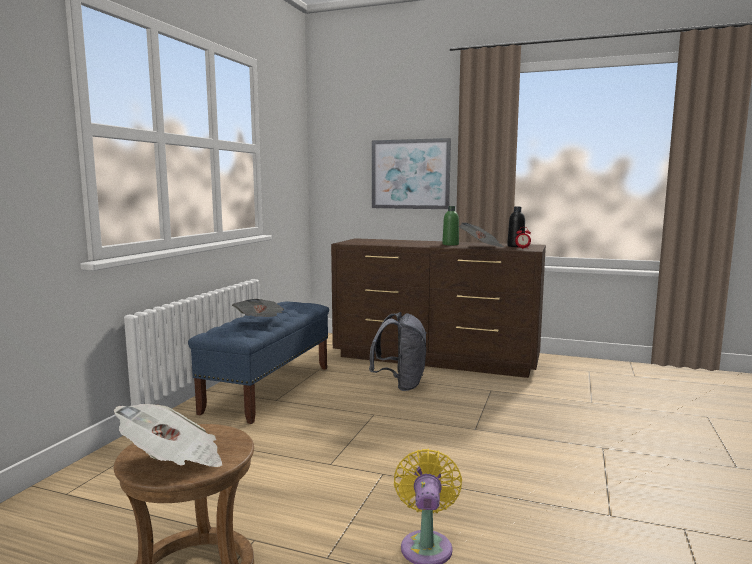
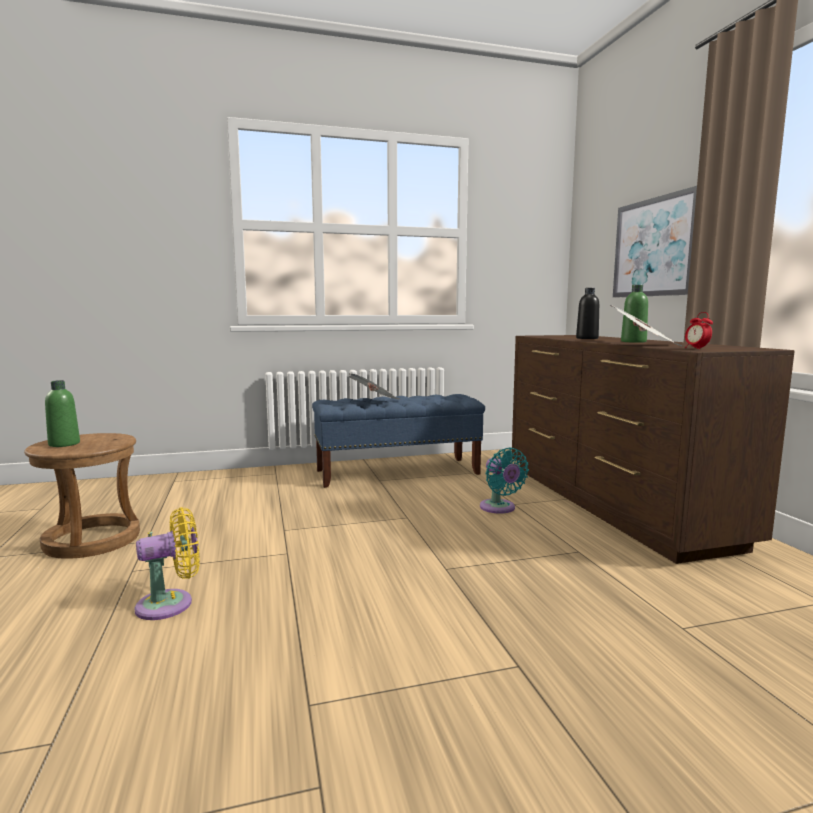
camera: 55 degrees right, 0 degrees up
(174, 461) = (64, 444): newspaper -> green bottle
(400, 385) = (499, 508): grey backpack -> turquoise fan
(515, 246) = (713, 347): black bottle -> black bottle (587, 338)

